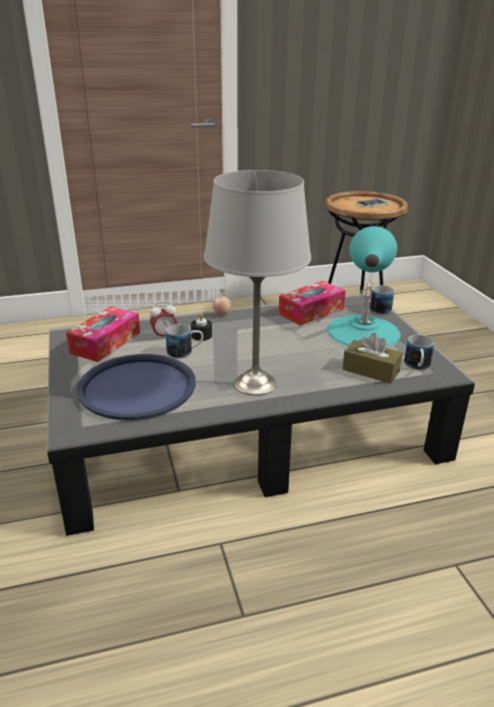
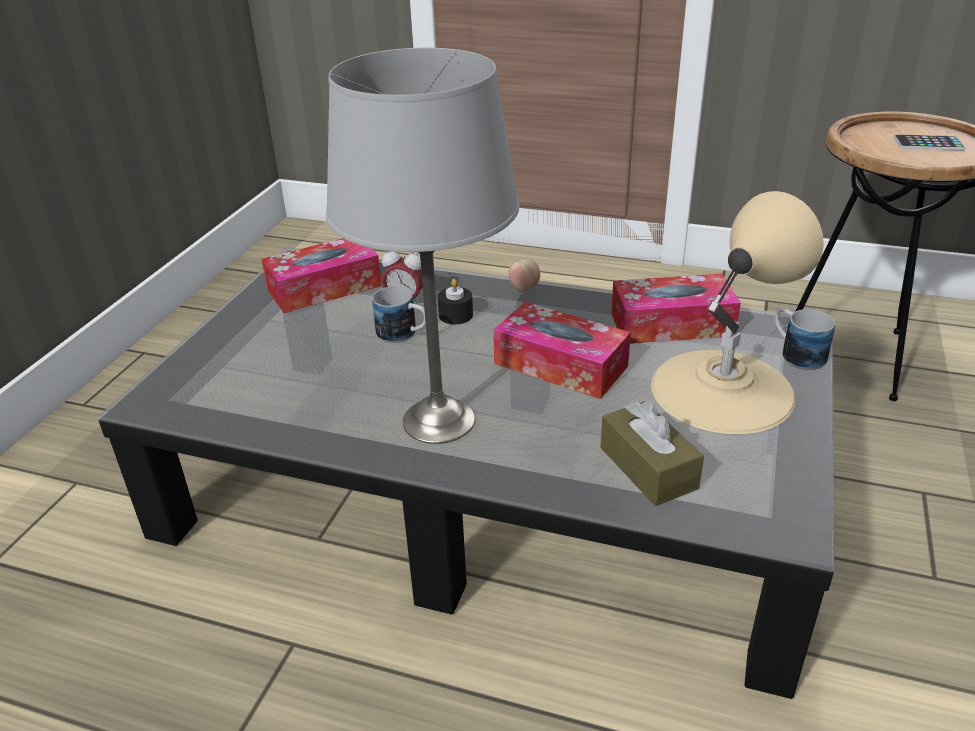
camera: 35 degrees right, 5 degrees up
(137, 387) = (284, 368): blue tray -> none
(282, 342) = (560, 365): none -> tissue box
(363, 331) = (722, 389): turquoise table lamp -> beige table lamp
(417, 367) = (744, 493): mug -> none

